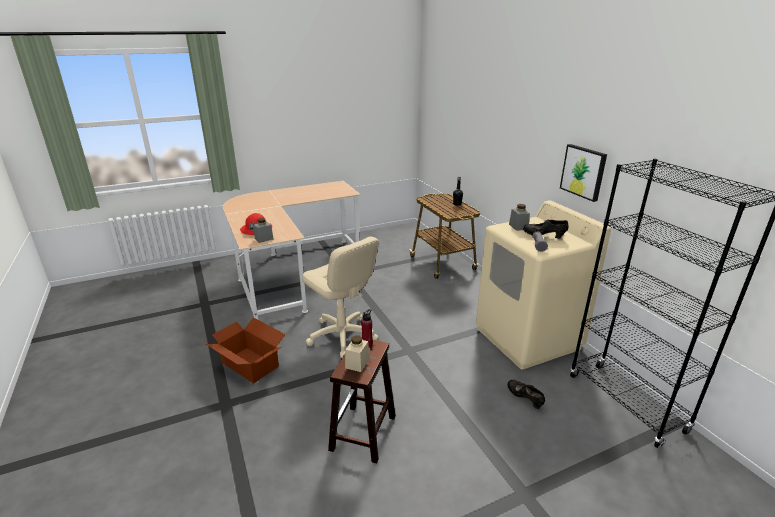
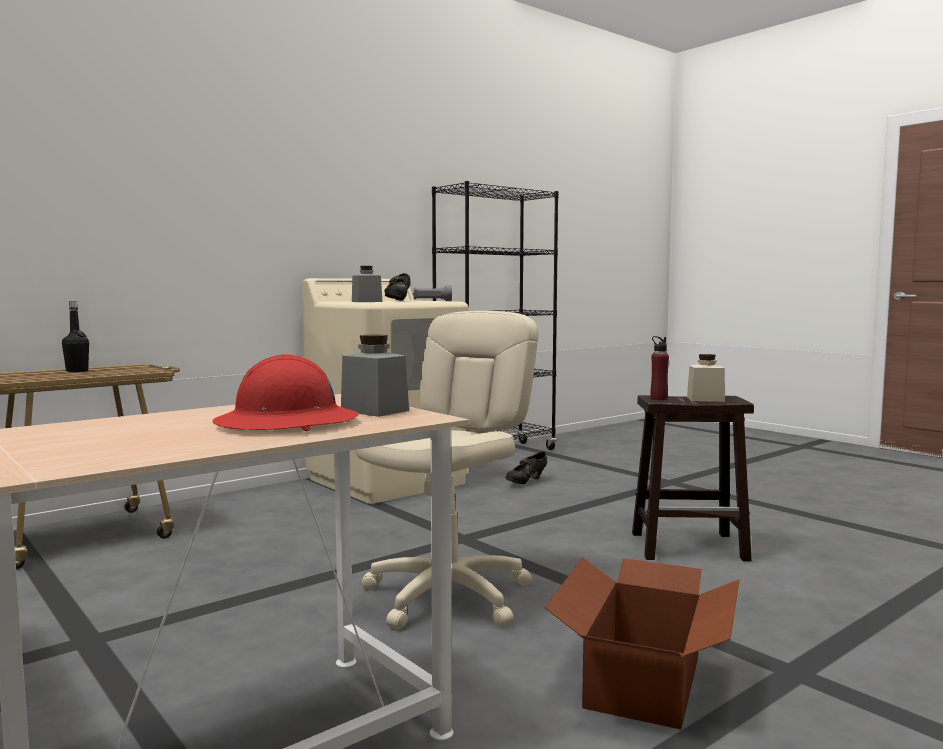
camera: 105 degrees left, 20 degrees down
(583, 172) = (342, 224): picture -> none

